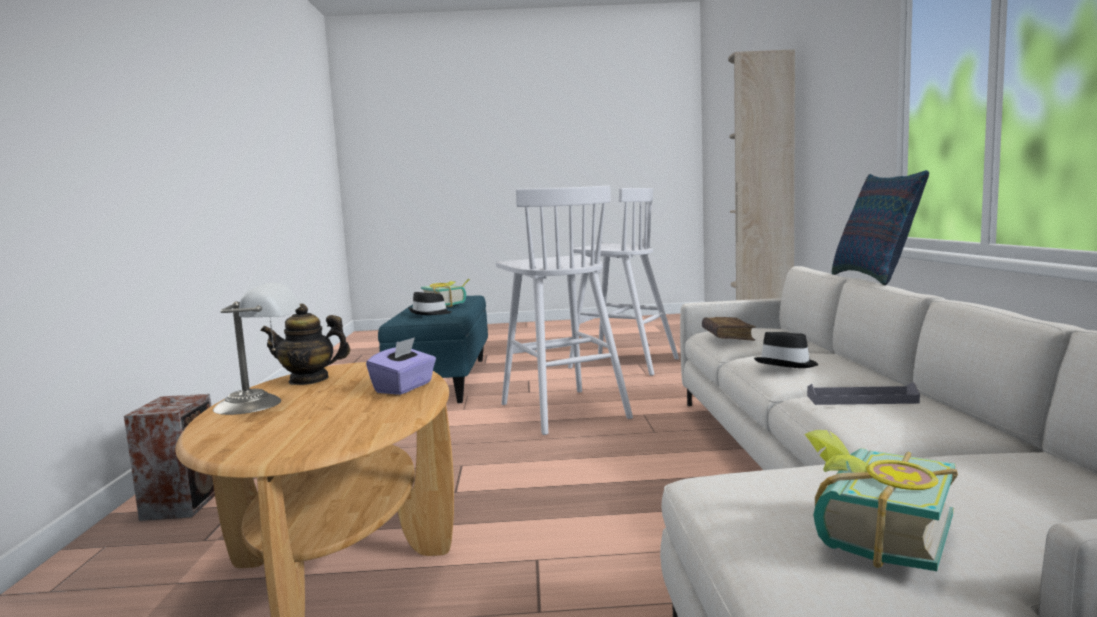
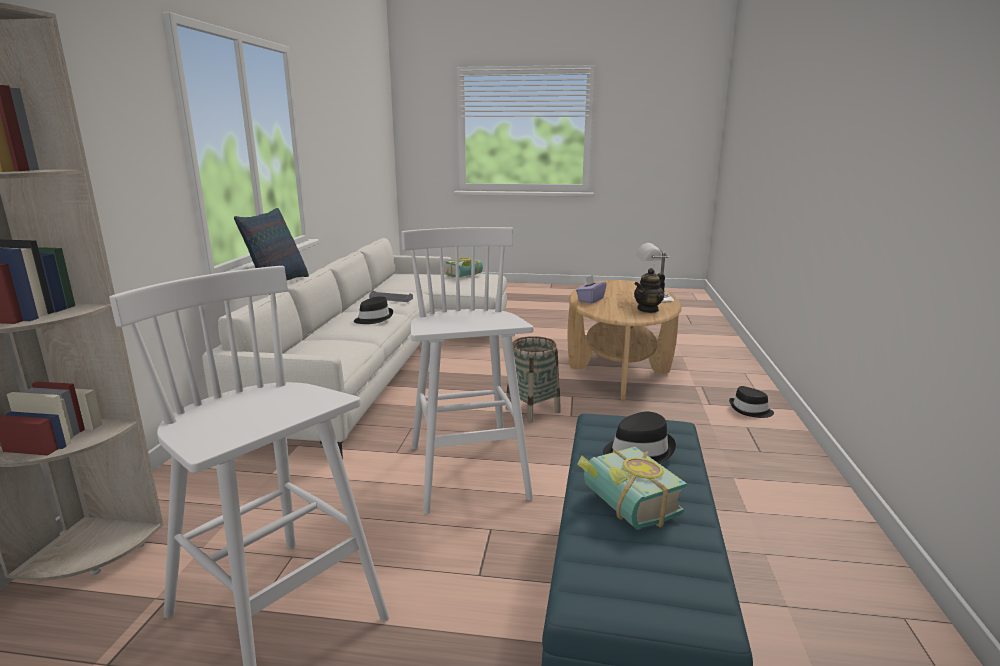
camera: 170 degrees left, 10 degrees up
(184, 503) = (750, 410): speaker -> black hat
(309, 380) = (648, 309): teapot -> teapot turned 135 degrees clockwise
(514, 465) = (533, 410): none -> basket
(727, 336) = (347, 350): brown book -> none

